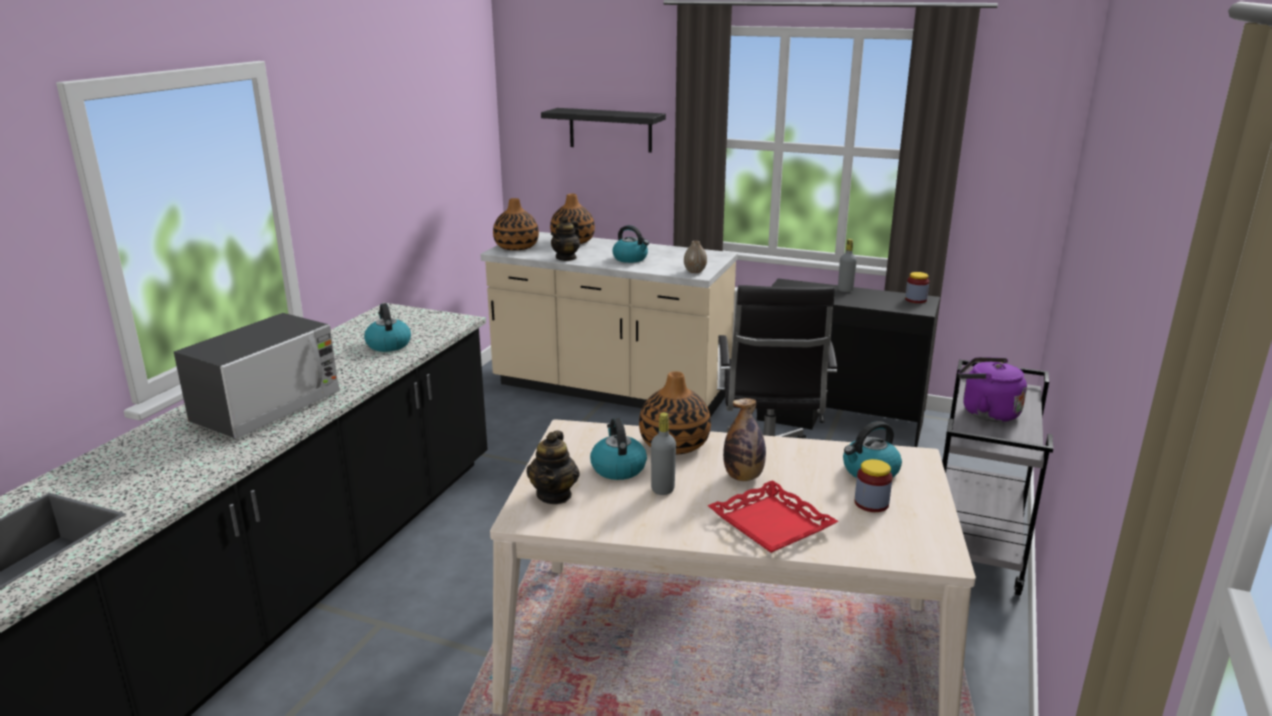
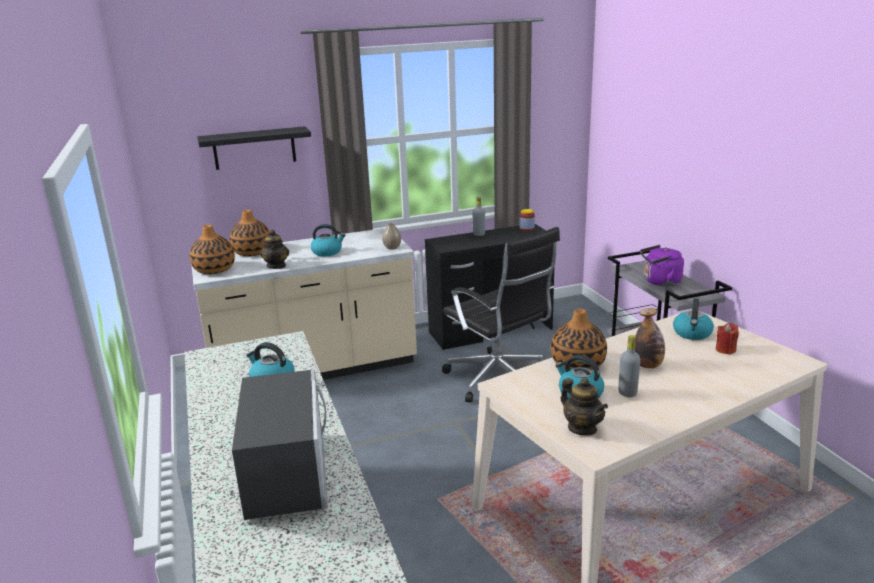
camera: 40 degrees left, 0 degrees up
(772, 524) = (711, 383): red tray -> none
(871, 503) = (725, 349): jar -> red candle

